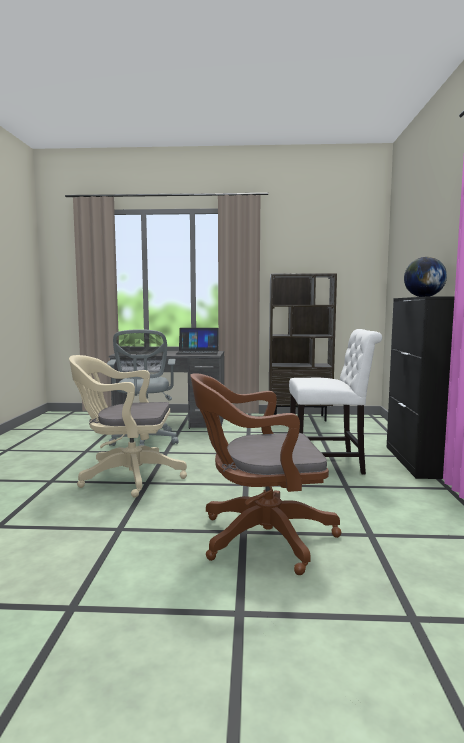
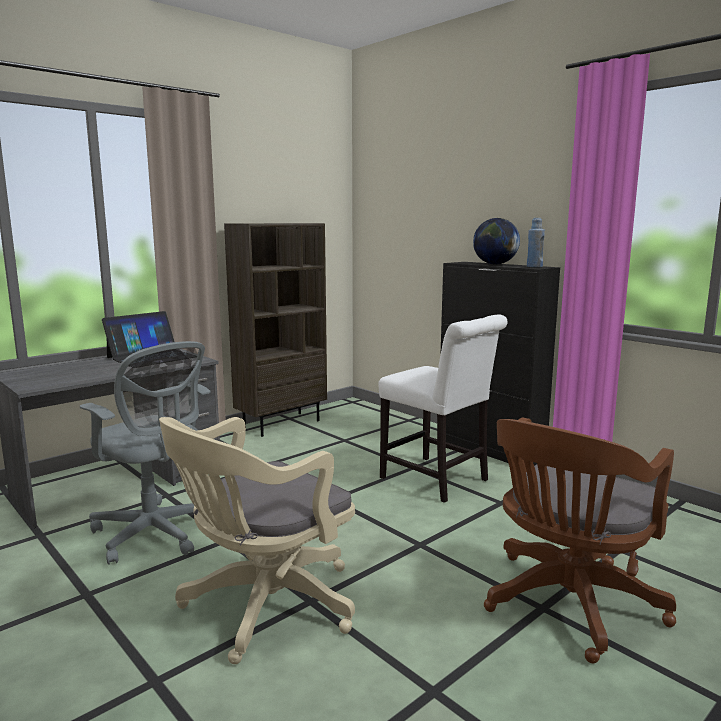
camera: 45 degrees left, 5 degrees up
(330, 465) = (438, 481): white chair -> white chair turned 90 degrees clockwise
(438, 296) = (534, 266): none -> blue bottle

